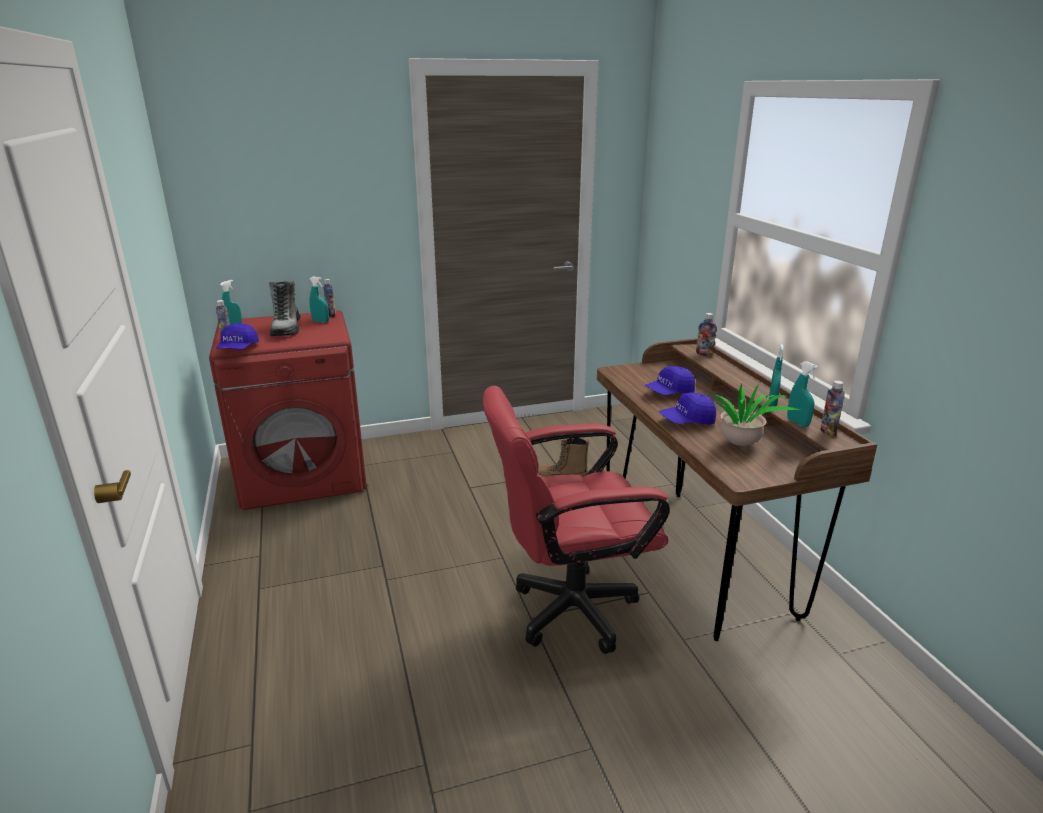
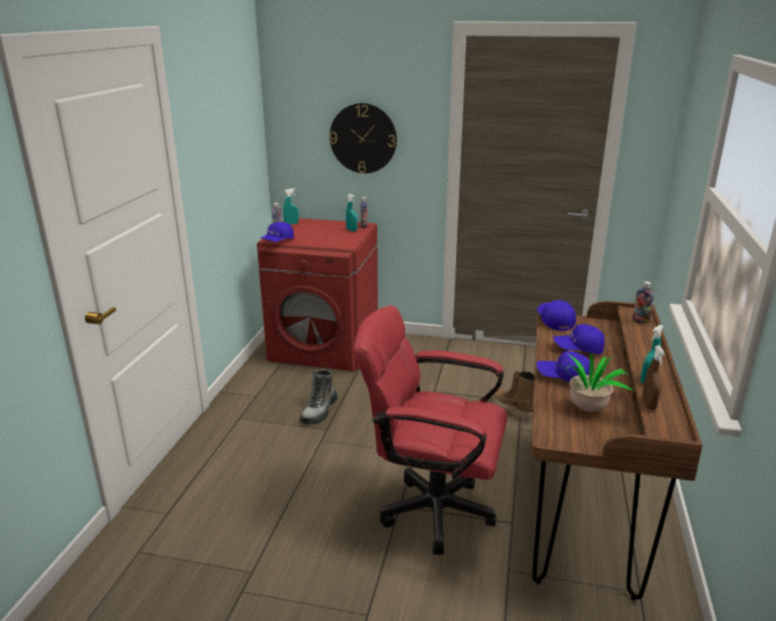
camera: 30 degrees right, 0 degrees up
(286, 329) = (323, 231): boot -> boot (319, 411)
(311, 207) = (363, 138): none -> wall clock
(621, 373) = (554, 321): none -> blue cap
(797, 423) = (648, 404): turquoise spray bottle -> brown spray bottle
(828, 431) = (669, 420): bottle -> none

